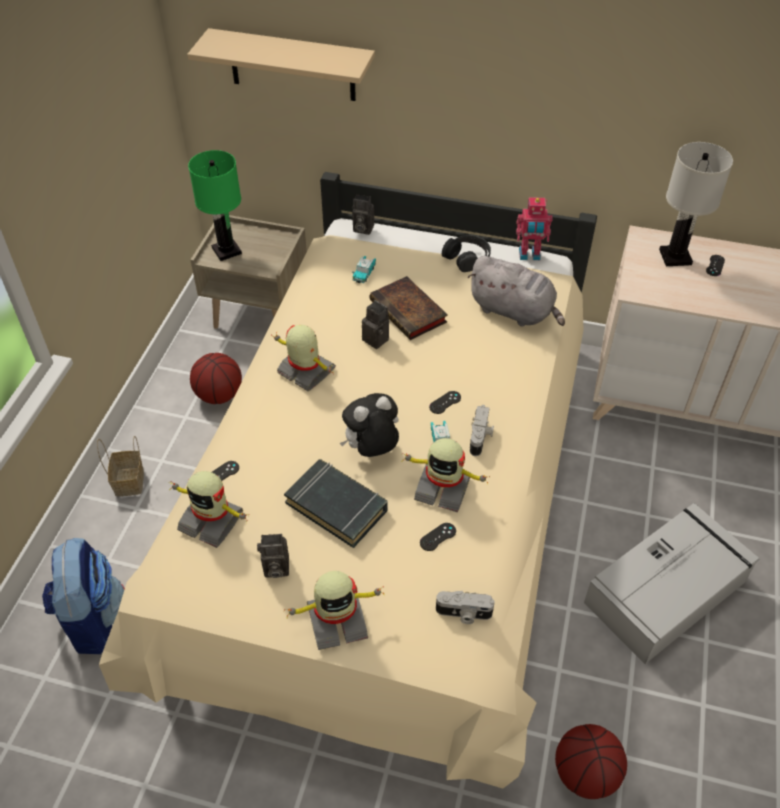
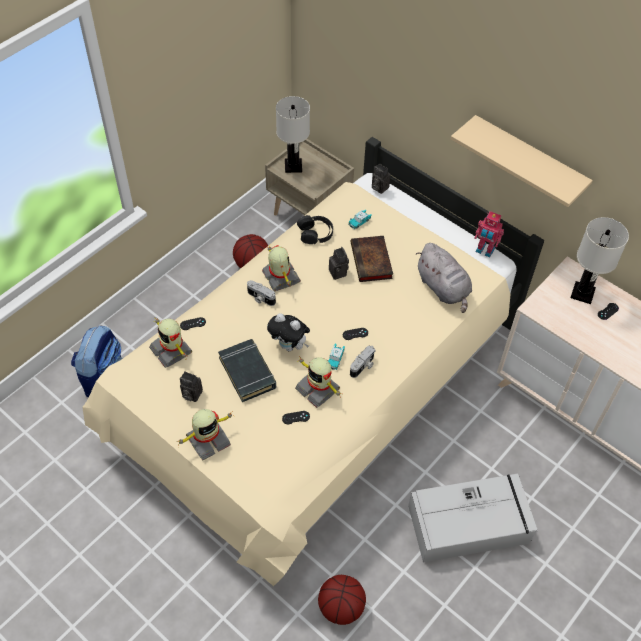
camera: 25 degrees right, 5 degrees up
(130, 482) = (167, 302): basket -> none
(226, 251) = (293, 166): green table lamp -> white table lamp
(292, 65) = (364, 59): beige shelf -> beige shelf (527, 163)
(336, 620) = (207, 440): toy robot -> toy robot turned 45 degrees counterclockwise
(371, 450) = (289, 346): plush toy -> plush toy turned 150 degrees counterclockwise
(463, 614) = (282, 469): camera -> camera (260, 298)
(467, 258) = (437, 236): black headphones -> black headphones (315, 233)

